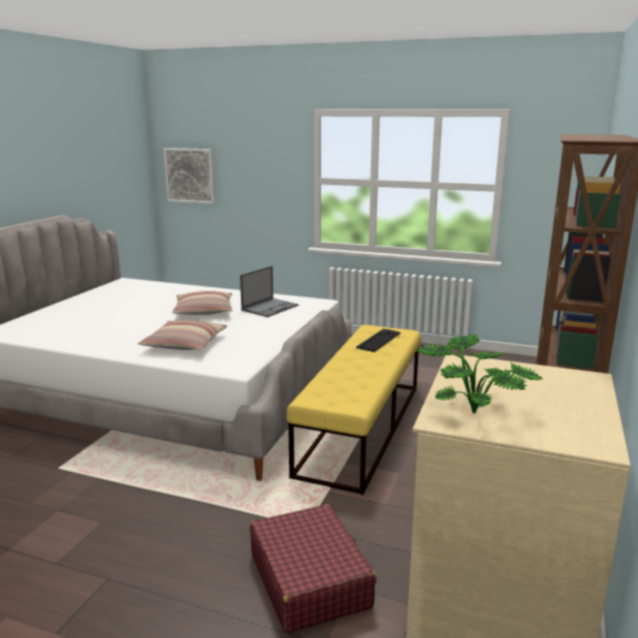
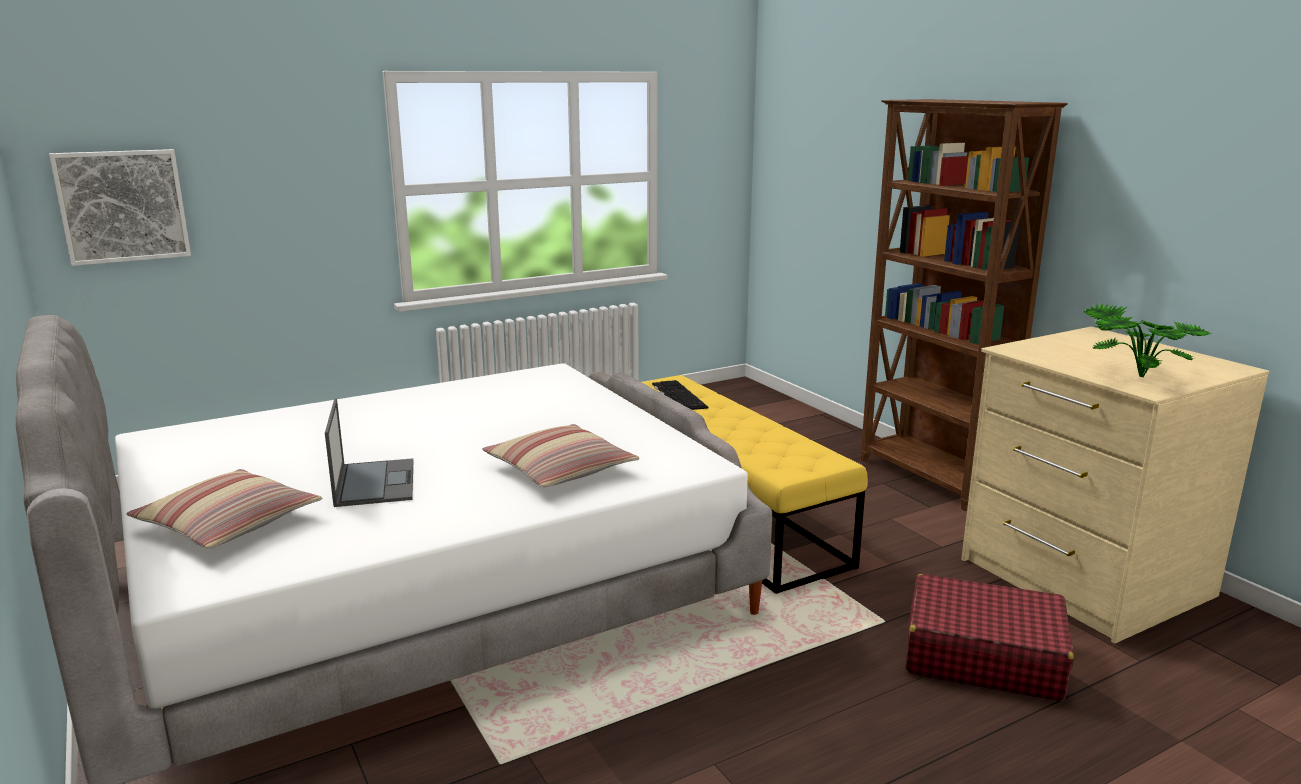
camera: 50 degrees left, 0 degrees up
(204, 311) = (445, 428): pillow -> pillow (229, 524)
(270, 307) = (517, 395): laptop -> laptop (375, 482)

